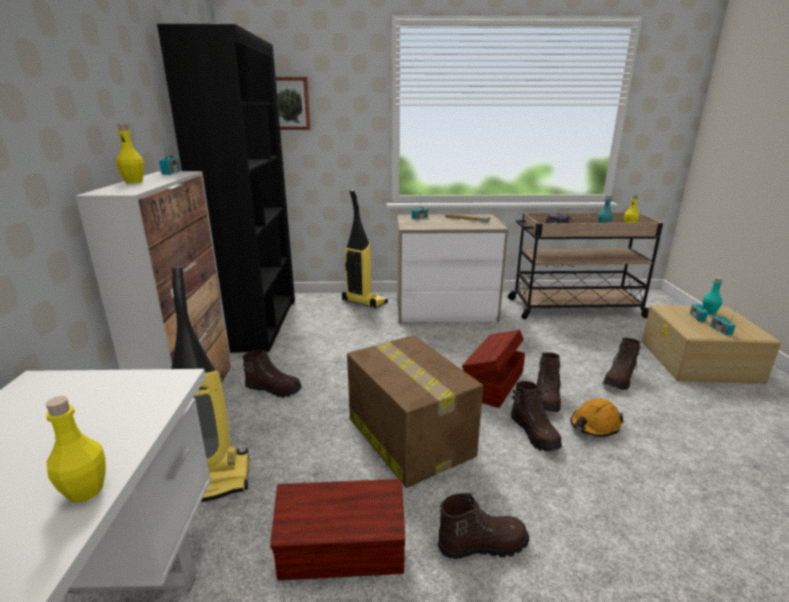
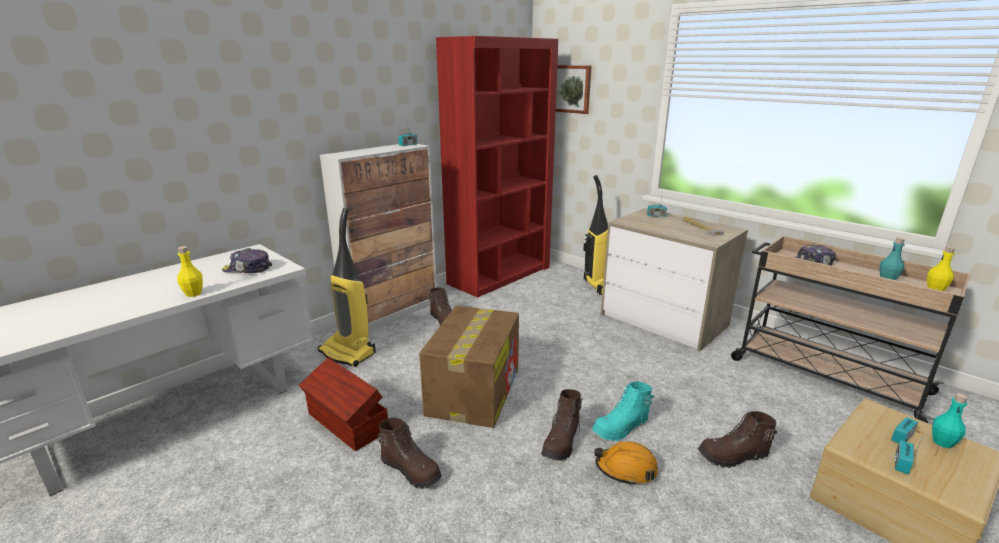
camera: 45 degrees right, 0 degrees up
(103, 409) = (247, 269): none -> cap
(134, 182) = (368, 149): yellow bottle -> none
(258, 323) = (500, 275): black bookcase -> red bookcase
(493, 384) = (595, 393): brown storage box -> none
(547, 399) = (621, 428): brown boot -> turquoise boot

